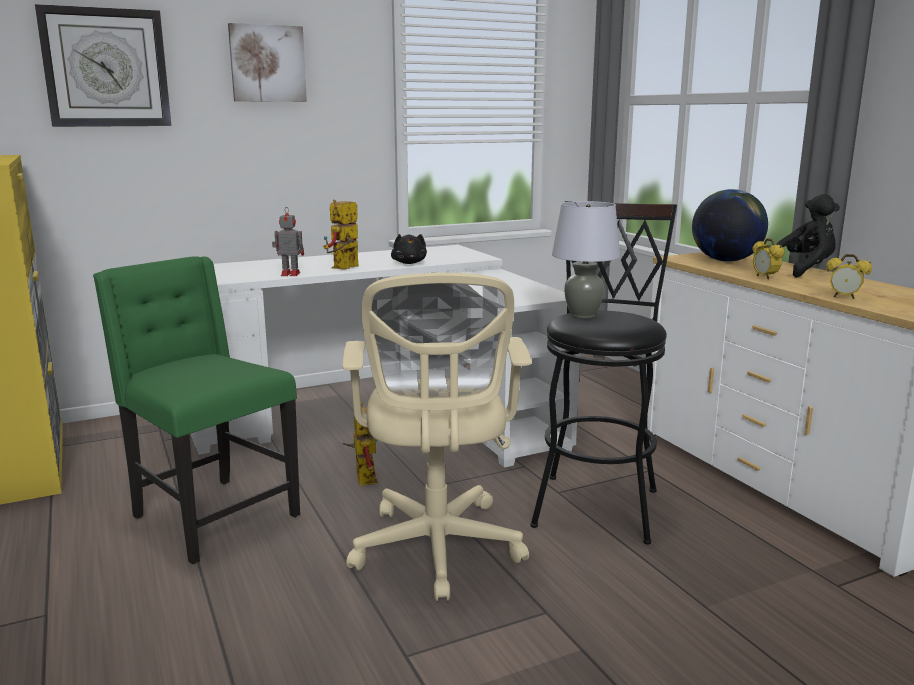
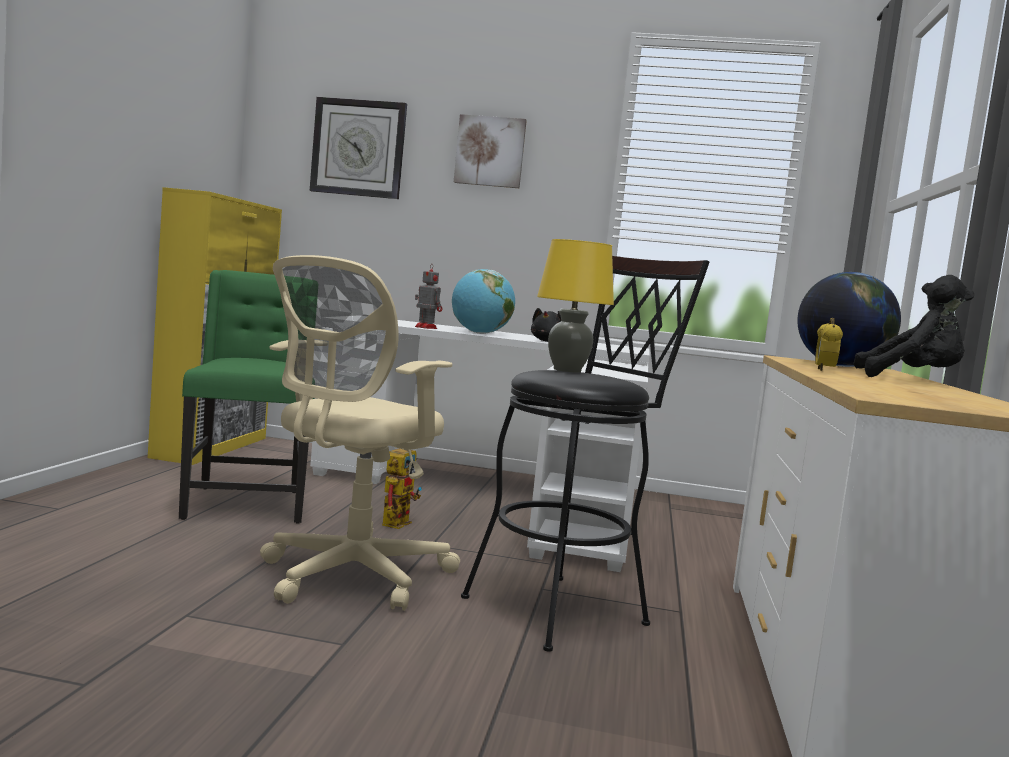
camera: 35 degrees right, 10 degrees down
(343, 268) = (480, 333): toy robot -> globe
(582, 315) = (567, 370): grey table lamp -> yellow table lamp
(844, 297) = (849, 382): alarm clock -> none

